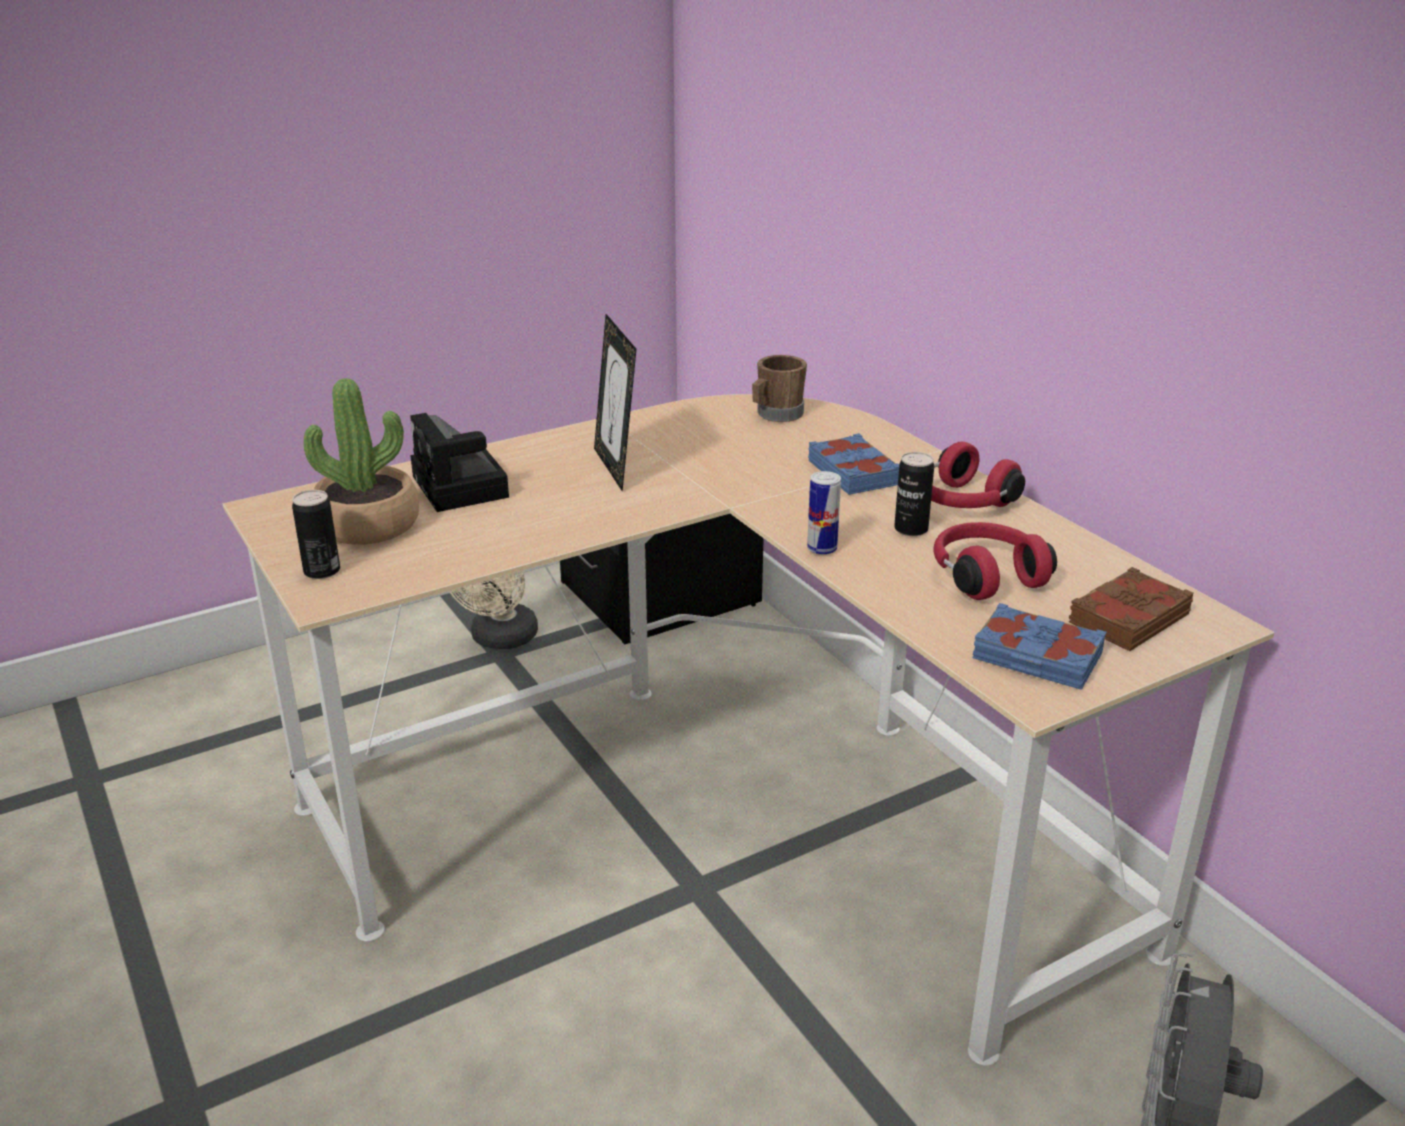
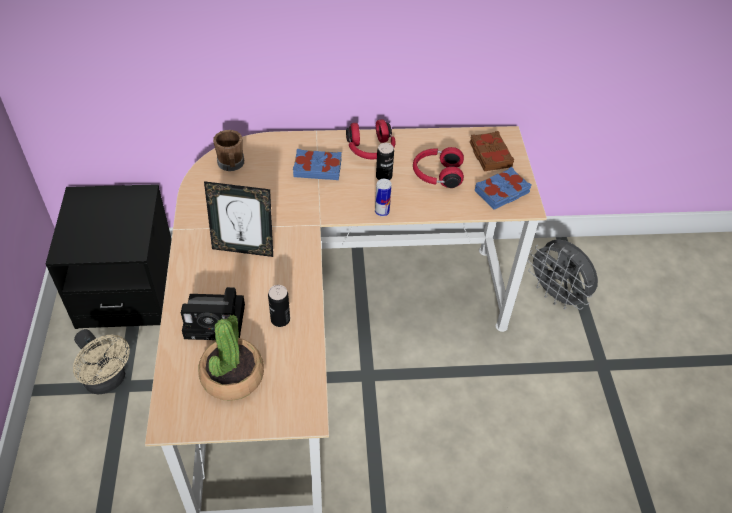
camera: 65 degrees left, 20 degrees up
(322, 571) = (274, 411): can -> can (280, 319)

